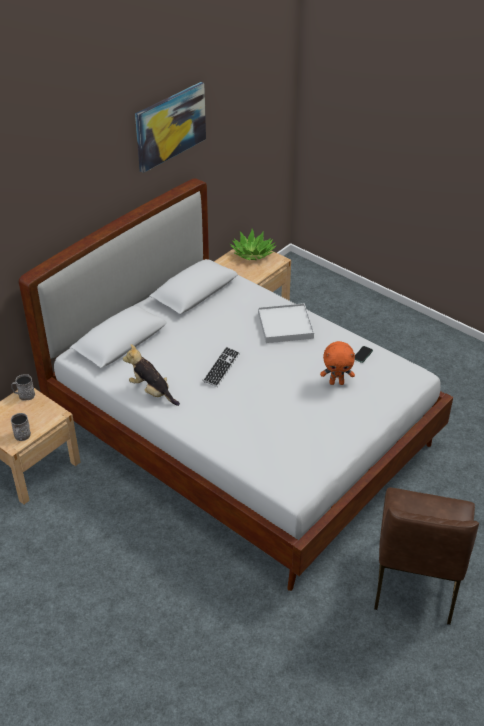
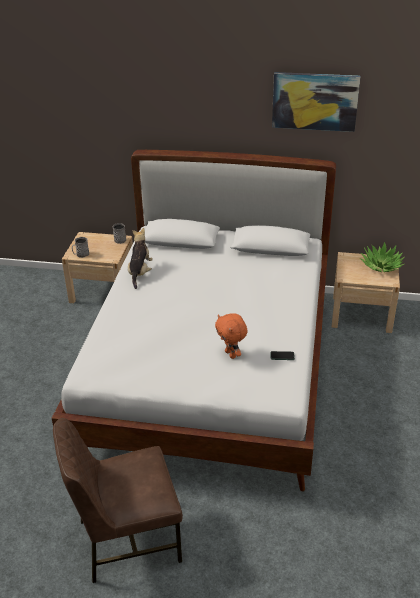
camera: 60 degrees right, 5 degrees down
(221, 368) = (193, 291): keyboard -> none
(285, 325) = (276, 302): white tray -> none

